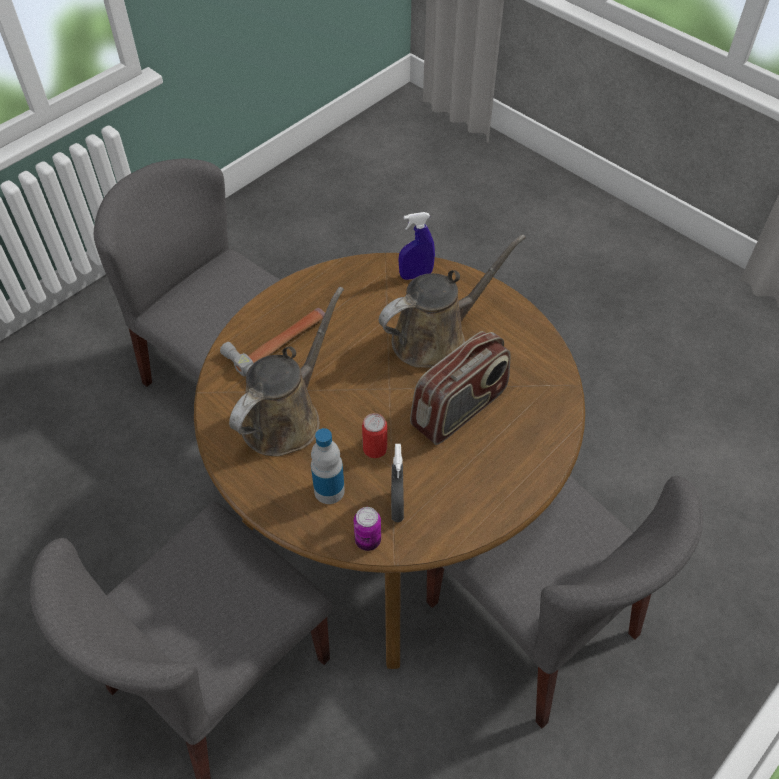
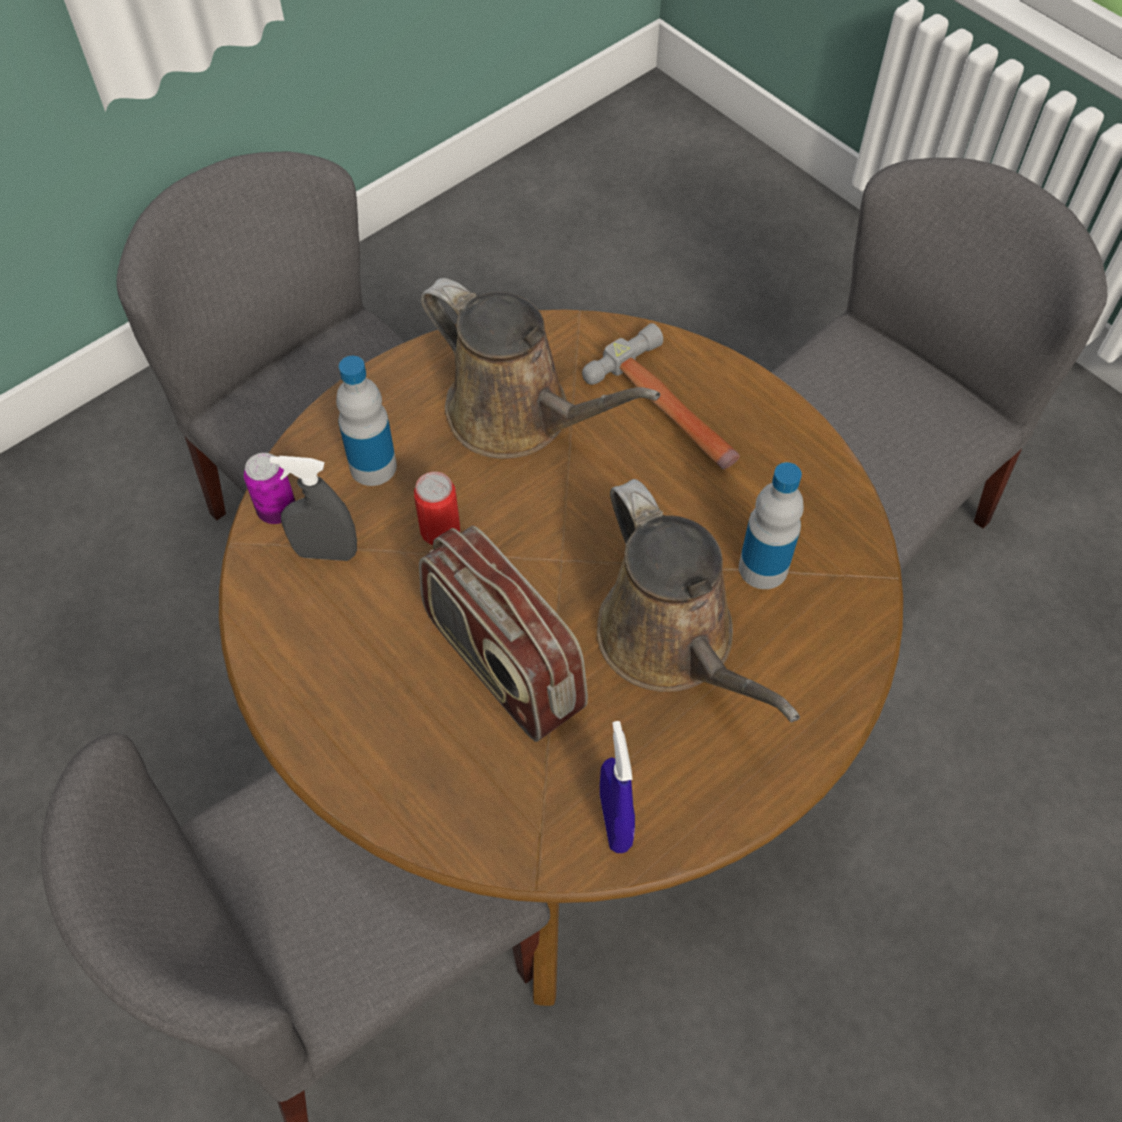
camera: 95 degrees right, 5 degrees up
(385, 302) = (763, 568): none -> bottle
(416, 275) = (836, 625): blue spray bottle -> blue spray bottle (615, 821)

